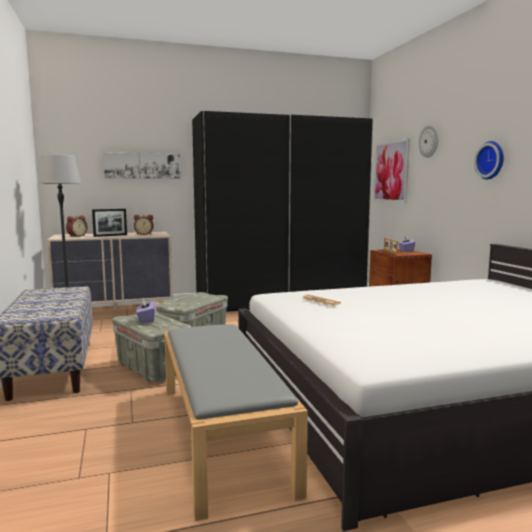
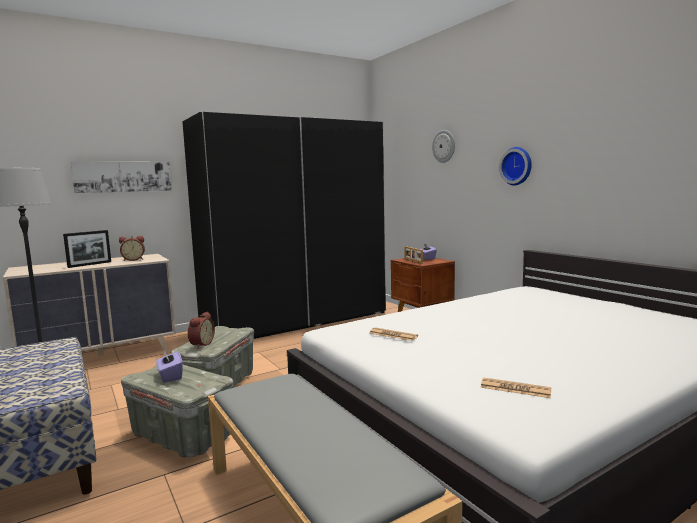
camera: 15 degrees left, 0 degrees up
(76, 236) = (43, 269): alarm clock -> alarm clock (200, 344)
(389, 342) = (515, 389): none -> newspaper
(390, 172) = (400, 177): picture -> none

